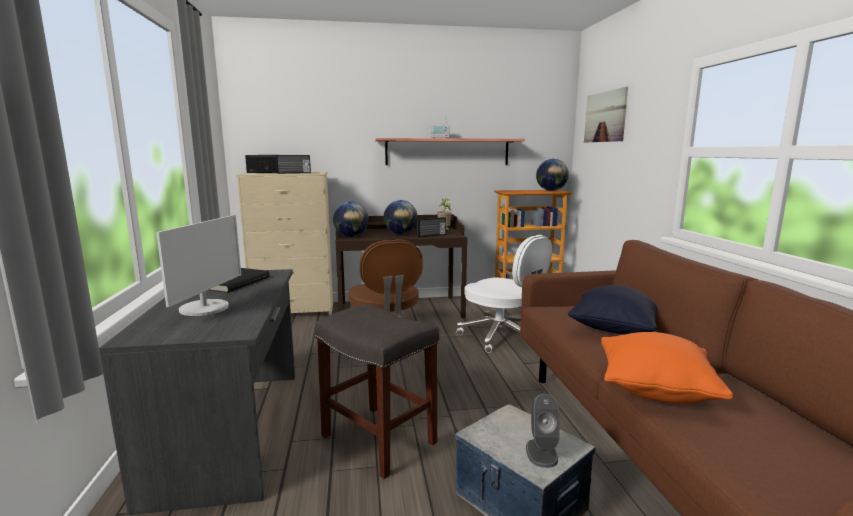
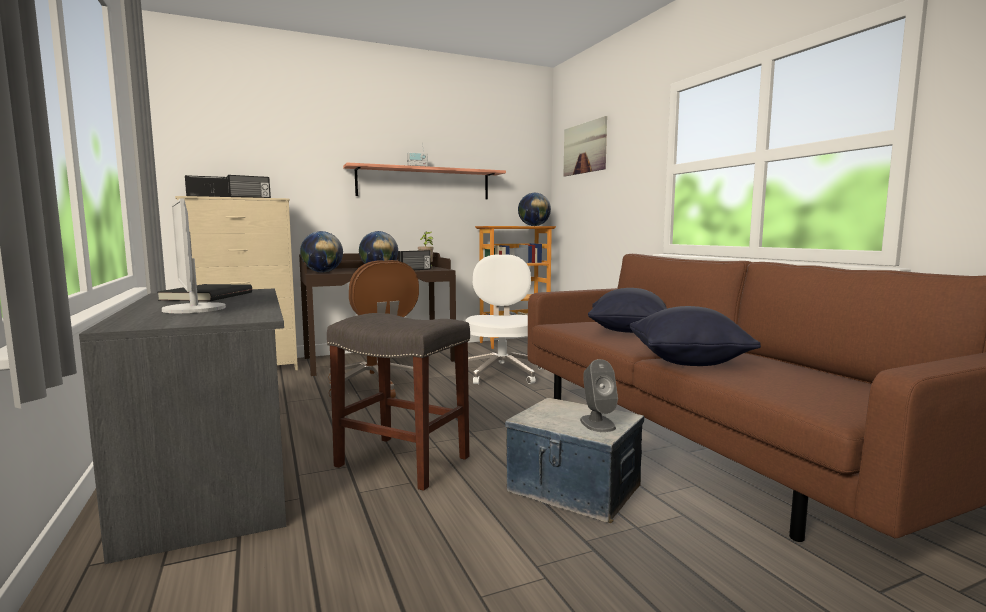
camera: 15 degrees left, 5 degrees down
(205, 308) = (193, 309): monitor -> monitor turned 150 degrees clockwise
(502, 337) = (502, 372): white office chair -> white office chair turned 120 degrees counterclockwise
(655, 391) = (687, 362): orange pillow -> black pillow

